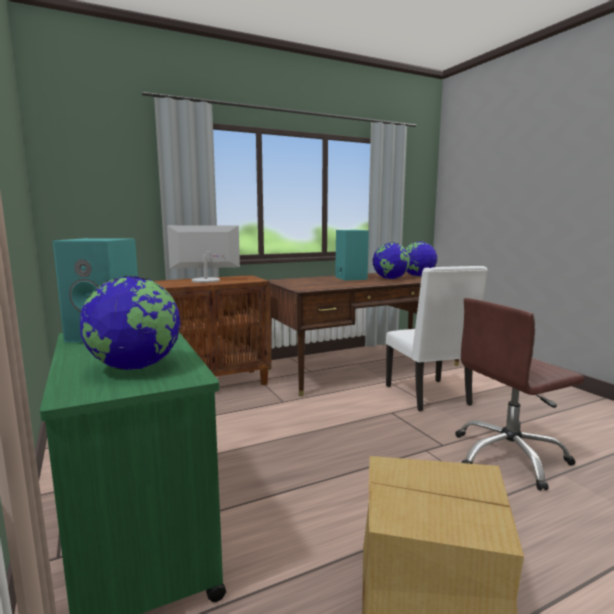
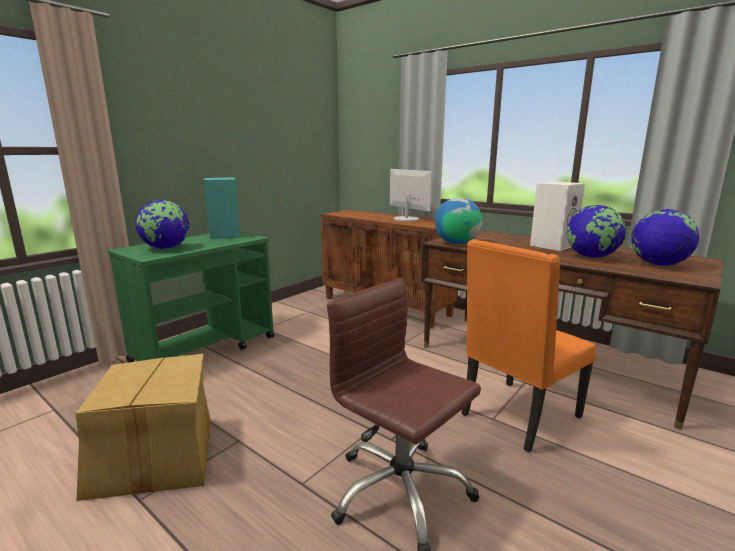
camera: 65 degrees right, 5 degrees up
(313, 288) = (456, 243): none -> globe
(350, 278) = (552, 245): turquoise speaker -> white speaker
(429, 396) = (518, 416): white chair -> orange chair

